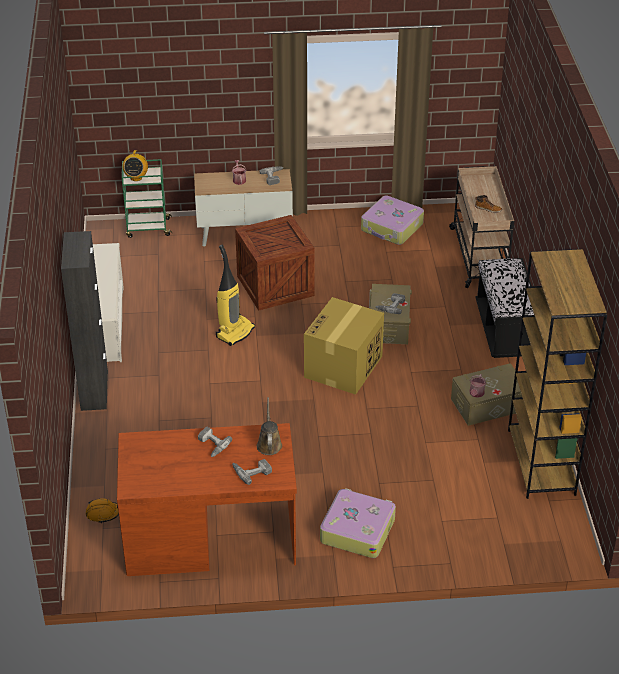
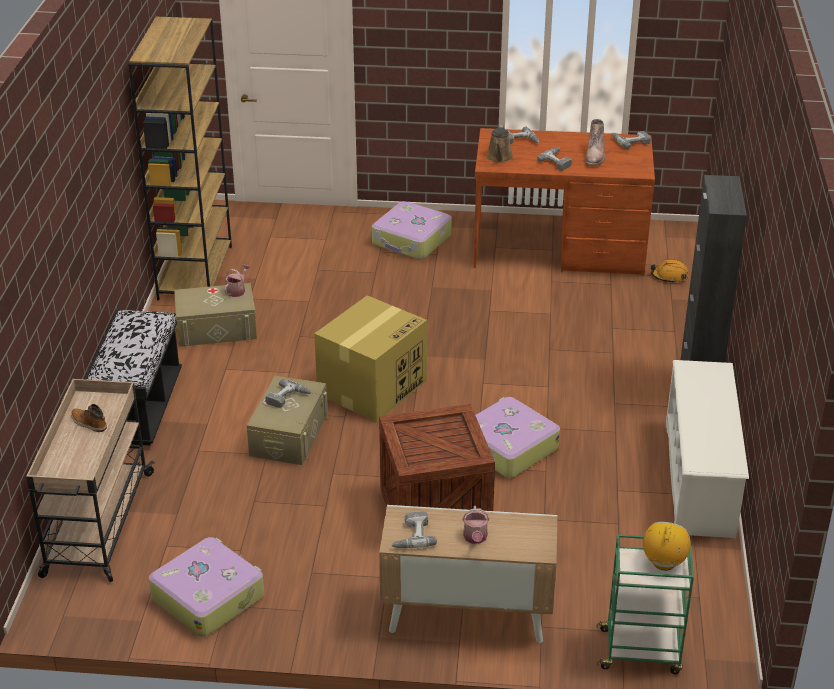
camera: 170 degrees left, 5 degrees down
(139, 485) = (630, 141): none -> power drill
(175, 457) = (595, 156): none -> brown boot
(235, 332) = (507, 447): vacuum cleaner -> suitcase

